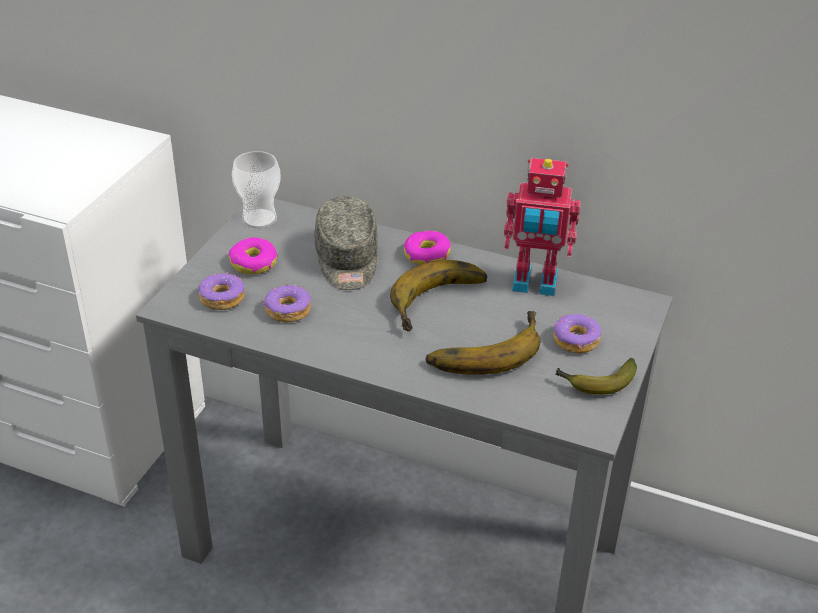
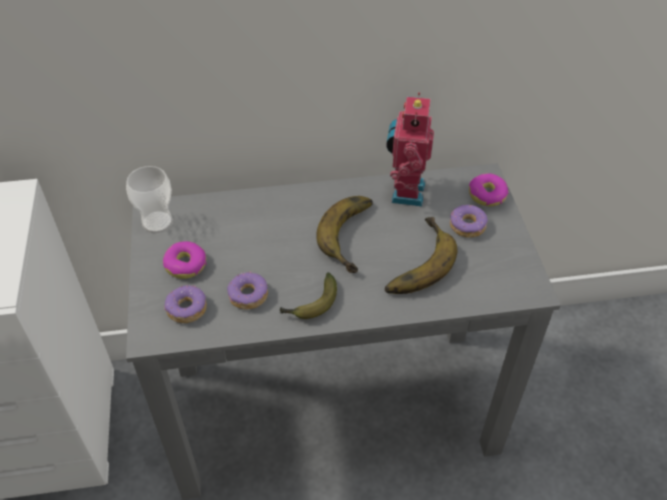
camera: 30 degrees left, 10 degrees up
(347, 260) = (257, 230): grey cap -> none
(426, 255) = (311, 200): donut -> donut (487, 195)
(534, 284) = (405, 192): toy robot -> toy robot turned 120 degrees clockwise
(596, 383) = (506, 254): banana -> banana (311, 304)

